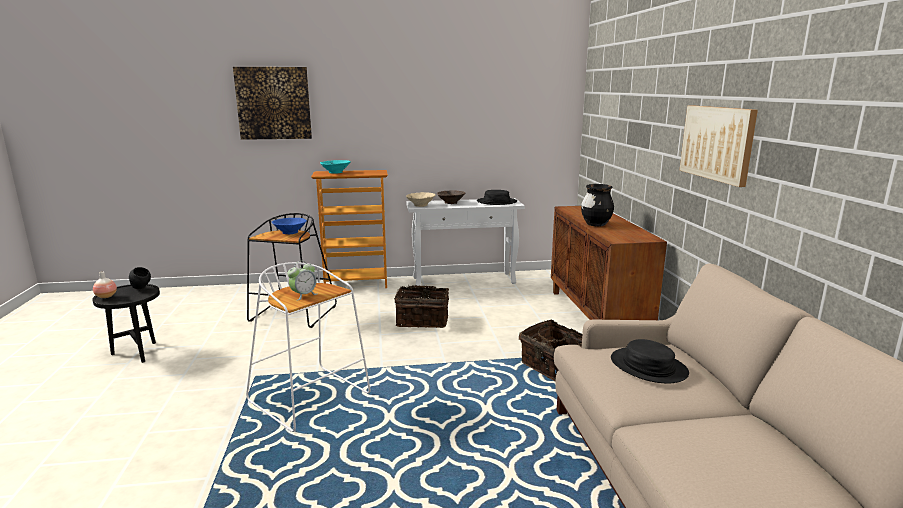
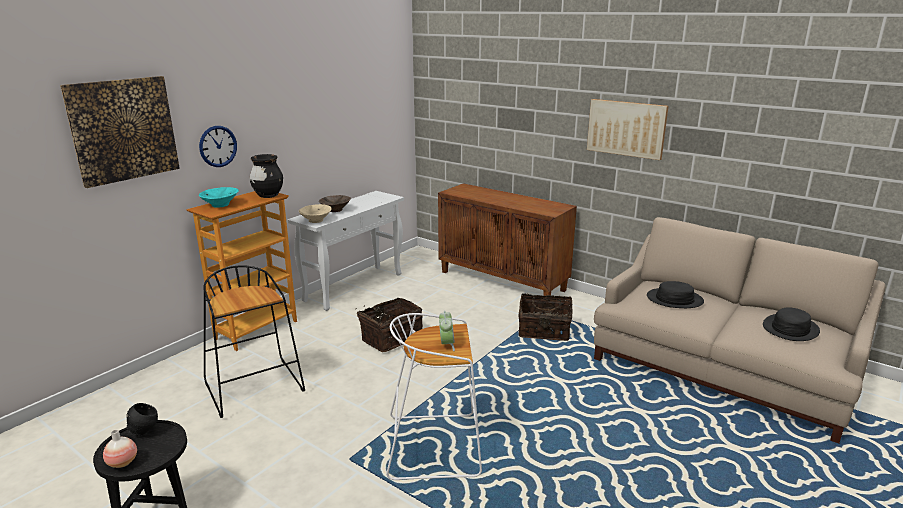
camera: 45 degrees left, 5 degrees up
(290, 232) = (243, 293): blue bowl -> none
(349, 127) = (218, 146): none -> wall clock
(496, 202) = (373, 199): black hat -> black hat (790, 328)
(596, 224) = (507, 203): black vase -> black vase (268, 195)

